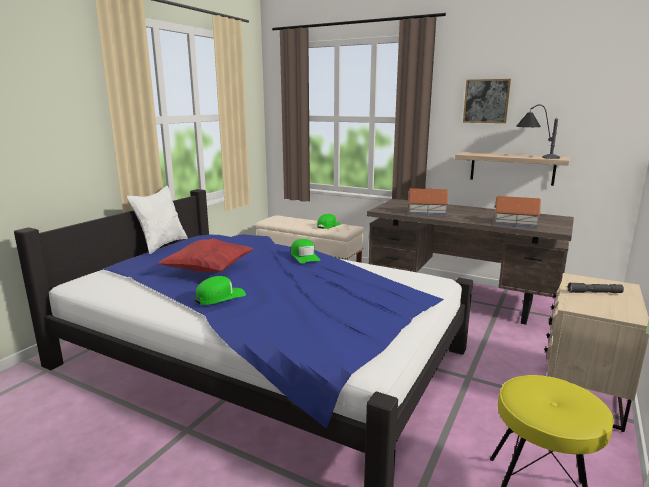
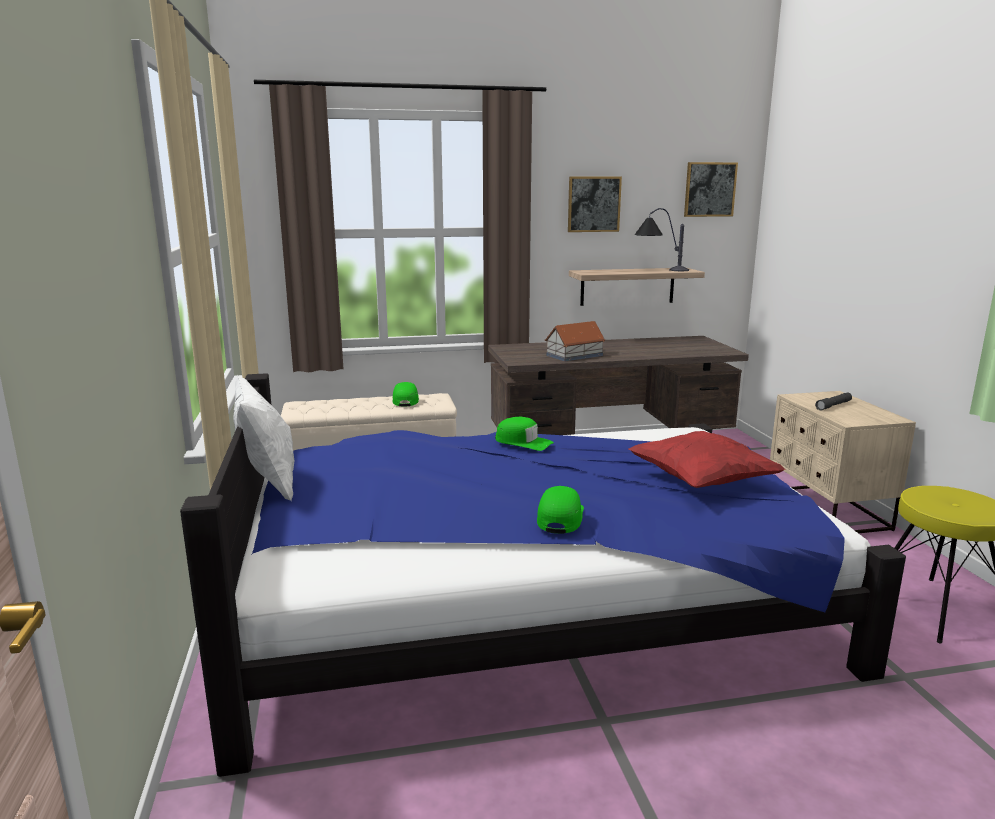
camera: 40 degrees left, 0 degrees up
(208, 271) = (449, 495): red pillow -> red pillow (702, 482)
(515, 223) = (680, 351): toy house -> none
(600, 88) = (709, 189): none -> picture

